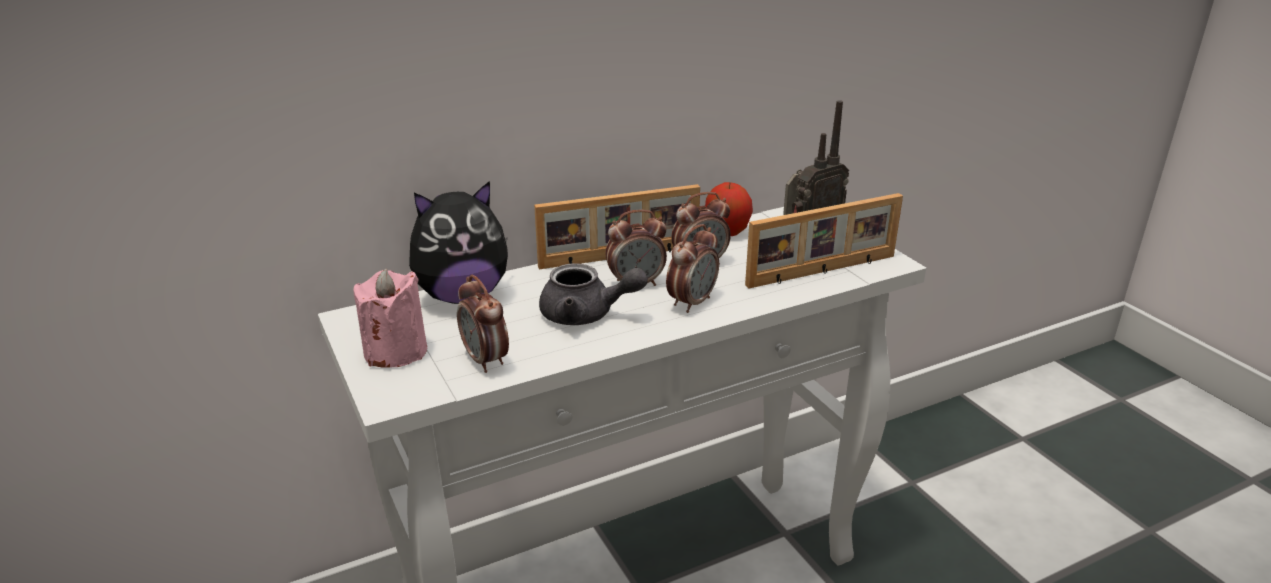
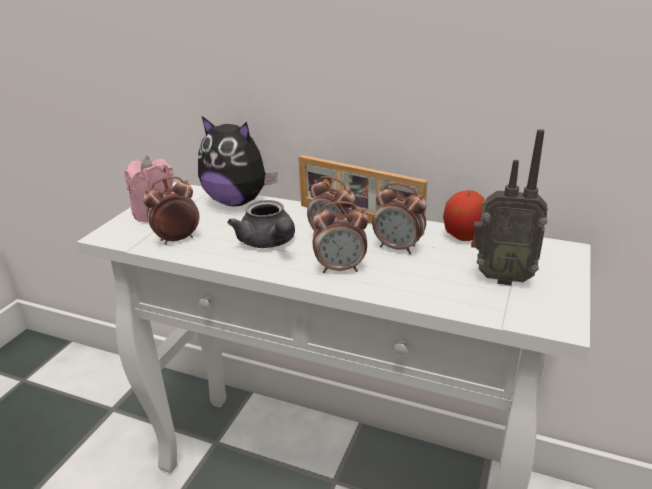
camera: 50 degrees right, 0 degrees up
(486, 360) = (177, 239): alarm clock -> alarm clock turned 45 degrees clockwise
(822, 271) = (478, 298): picture frame -> none

